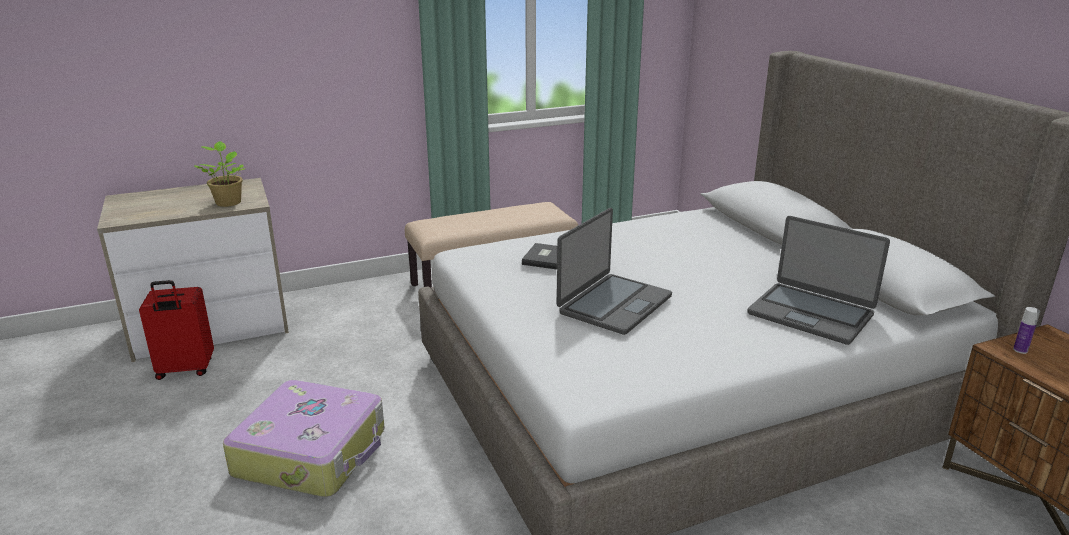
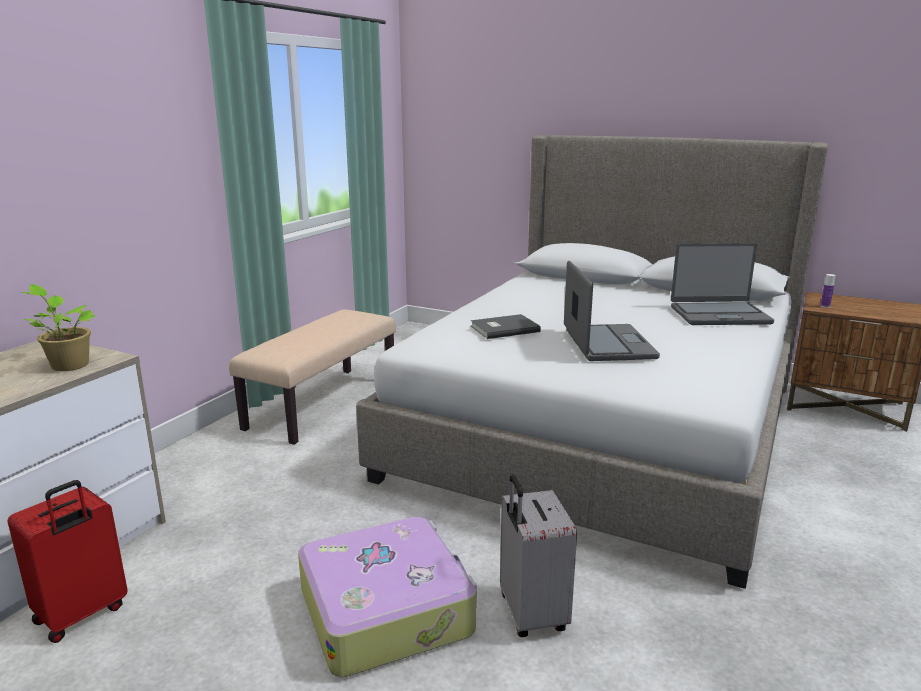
camera: 40 degrees left, 5 degrees down
(384, 507) = (530, 614): none -> grey suitcase

